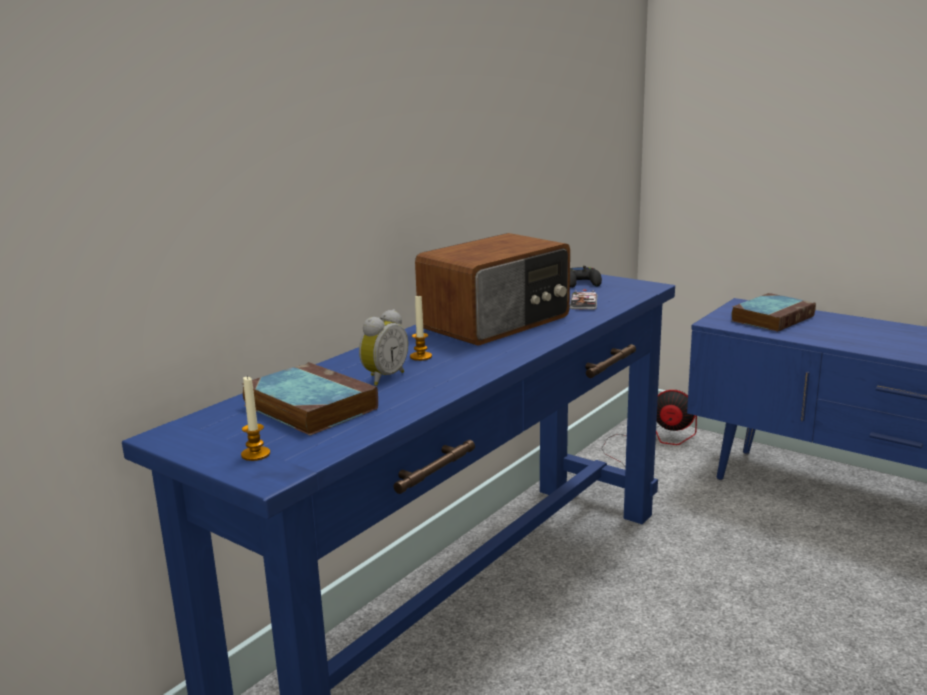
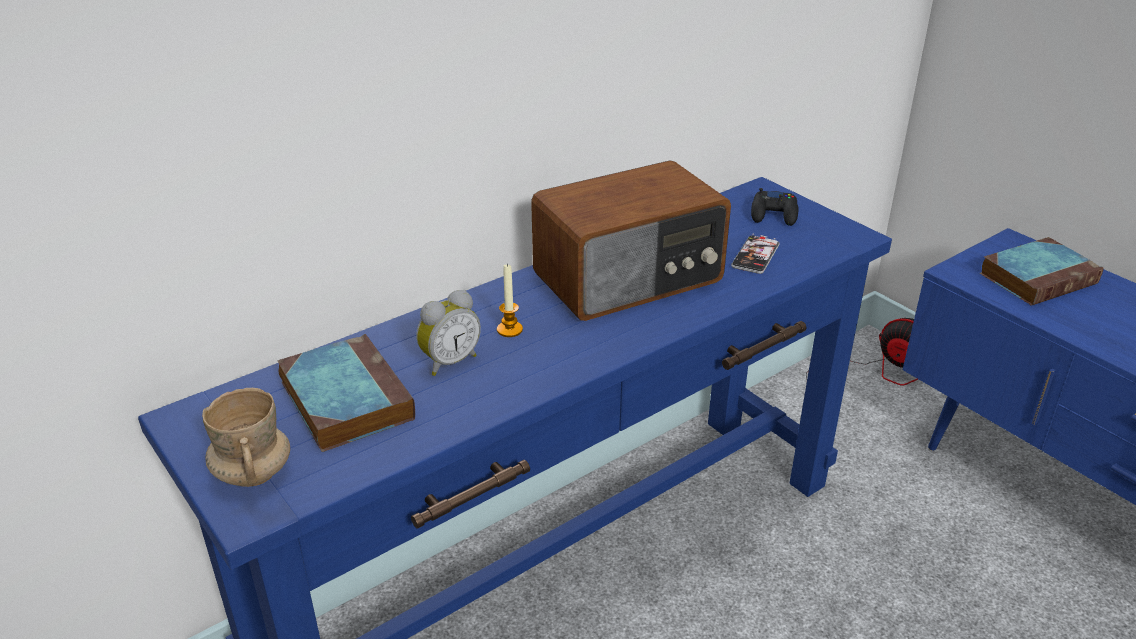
camera: 15 degrees right, 15 degrees up
(255, 454) = (252, 473): candle -> beige mug

